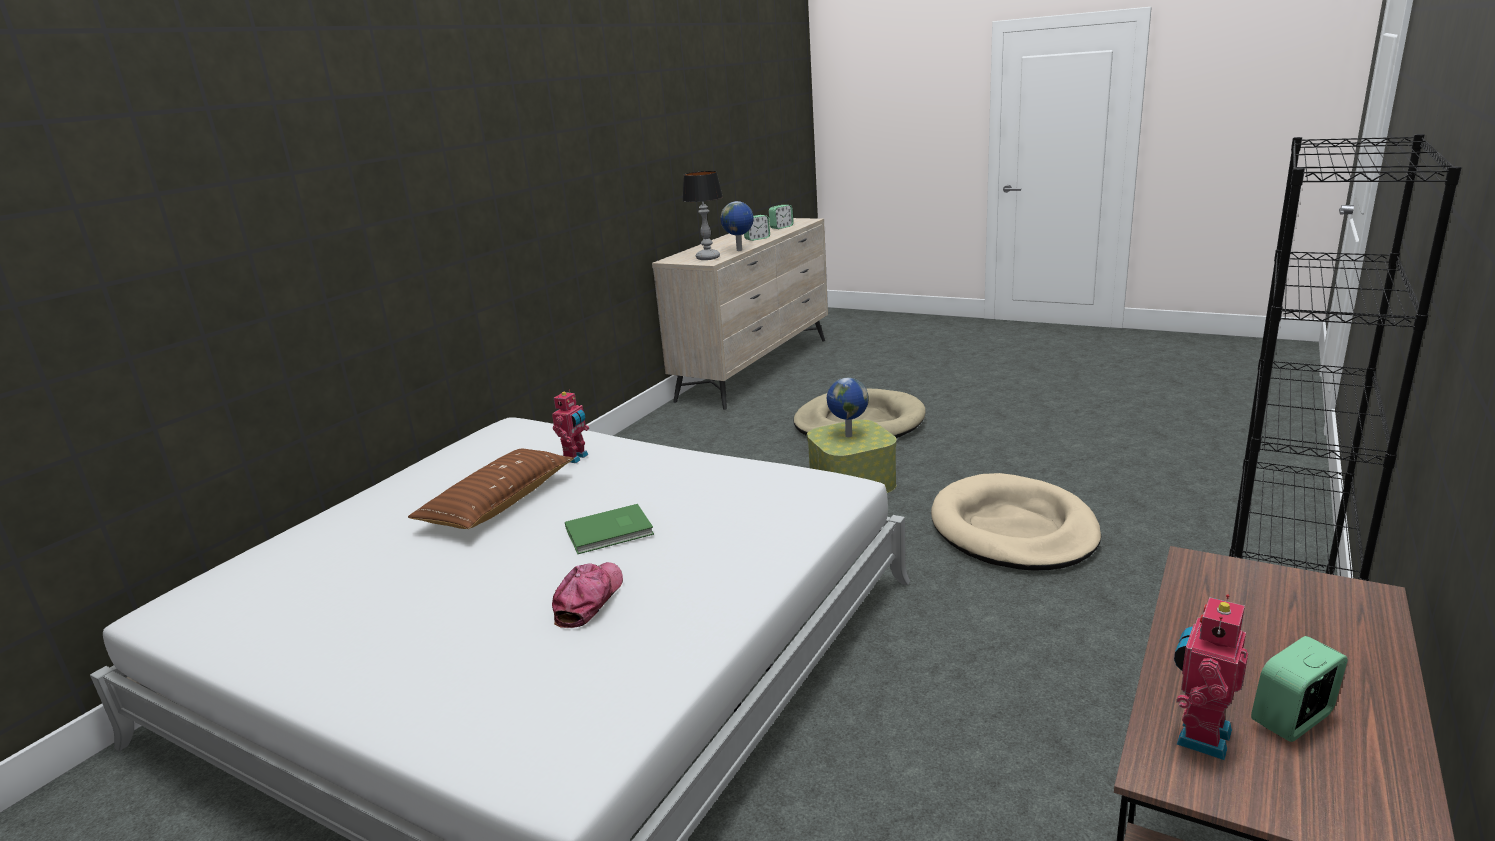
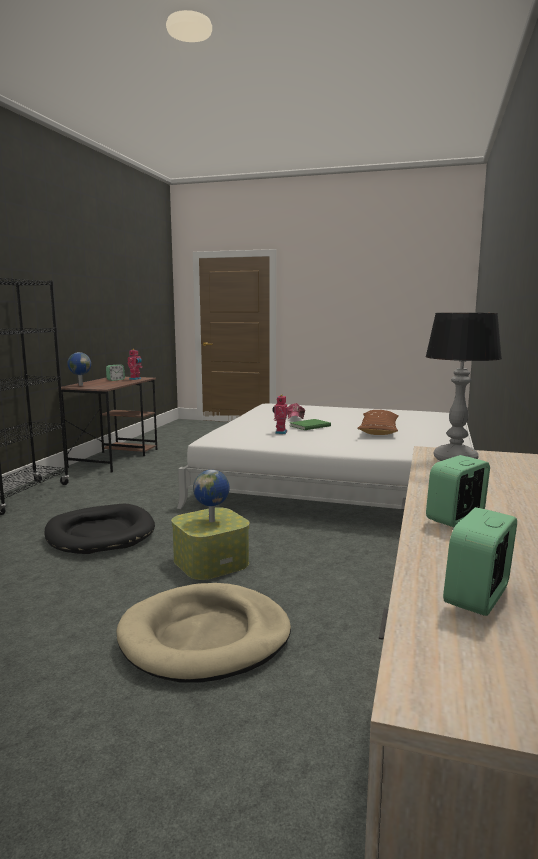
camera: 165 degrees right, 10 degrees down
(576, 458) = (370, 443): toy robot -> toy robot (280, 432)
(740, 250) = (427, 476): globe -> globe (80, 385)
(1013, 529) = (100, 534): beige dog bed -> black dog bed

